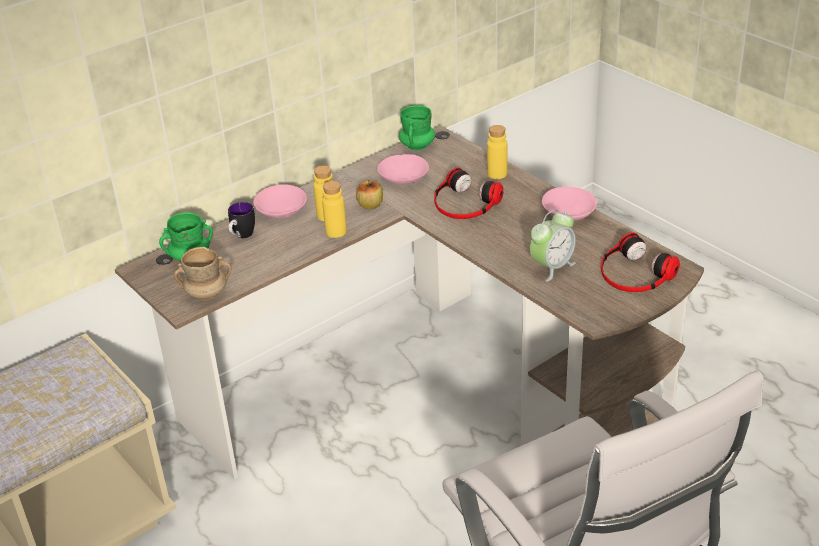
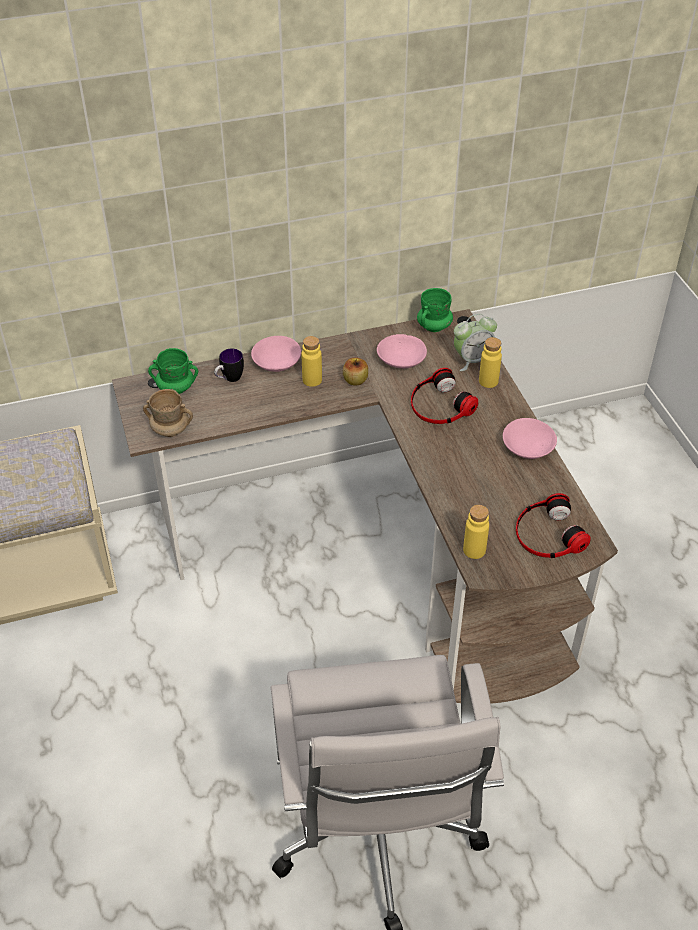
camera: 20 degrees right, 10 degrees up
(336, 232) = (310, 400): yellow bottle -> yellow bottle (474, 550)
(552, 267) = (476, 501): alarm clock -> alarm clock (472, 360)

